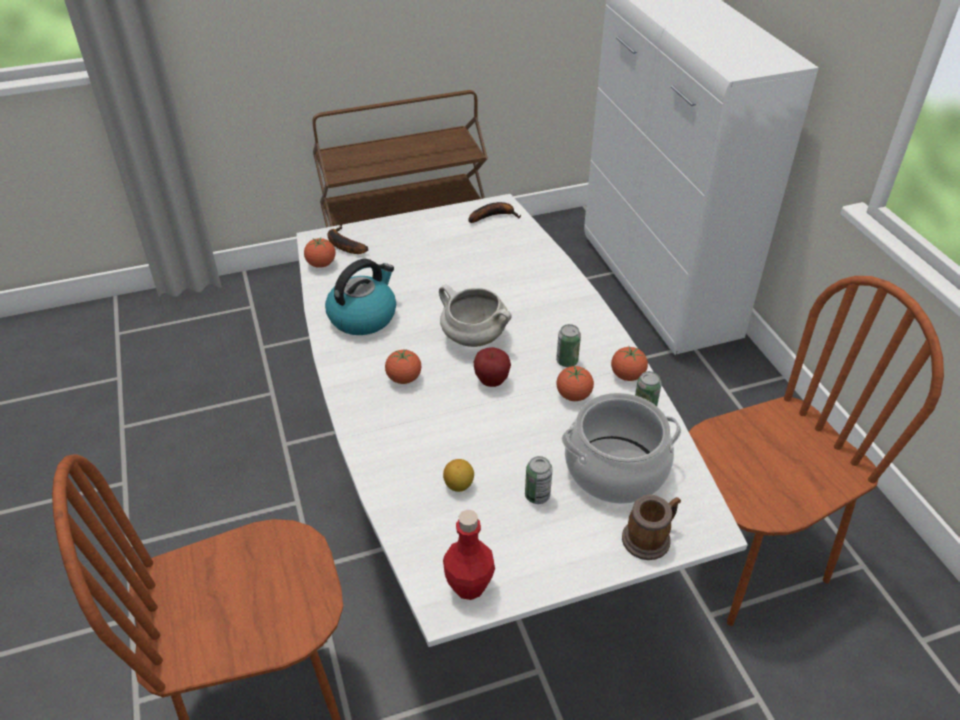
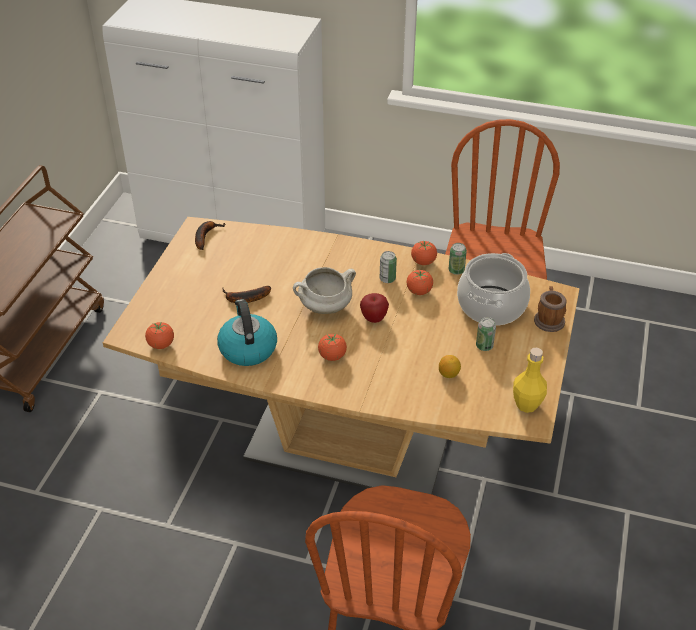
camera: 55 degrees left, 0 degrees up
(343, 244) = (150, 323): banana -> banana (244, 299)
(469, 586) = (526, 405): red bottle -> yellow bottle
(480, 519) = (348, 446): white dining table -> brown dining table

